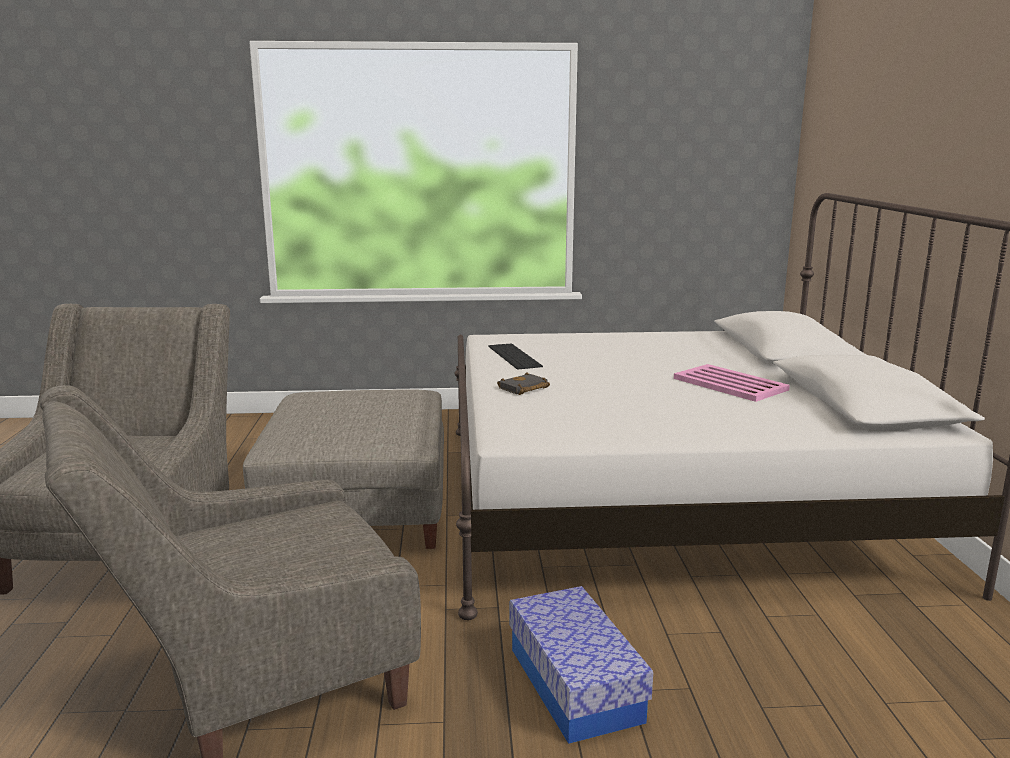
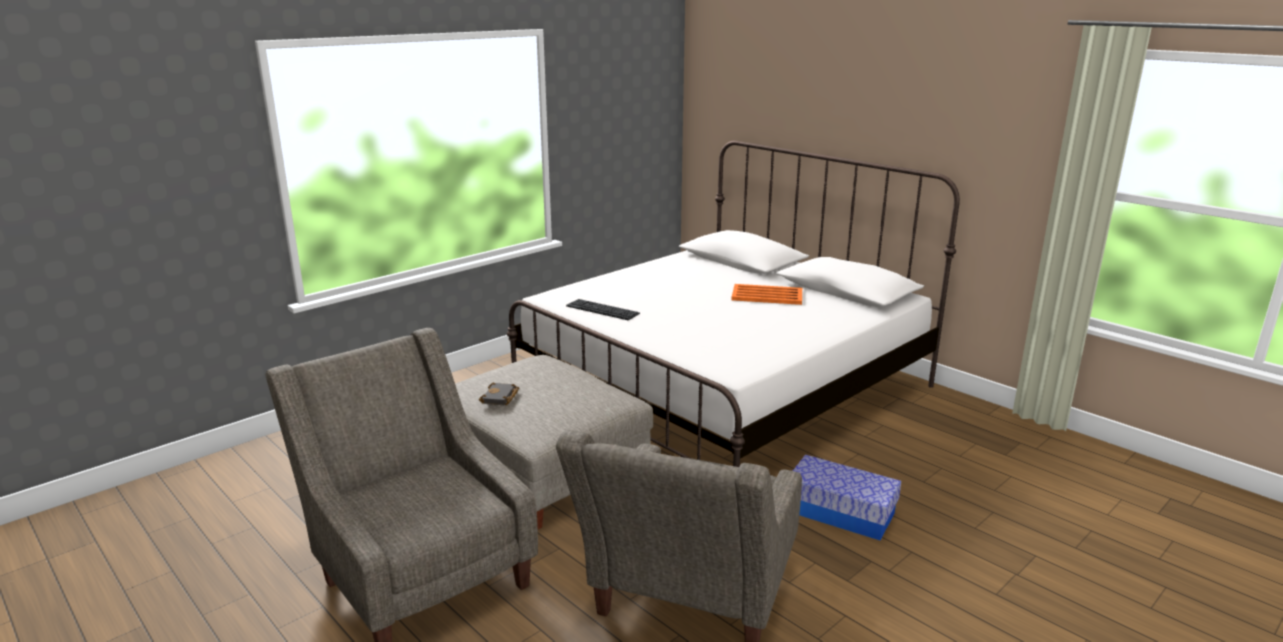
camera: 40 degrees left, 5 degrees up
(523, 388) = (665, 334): black book -> black book (500, 398)
(729, 384) = (766, 295): pink tray -> orange tray

